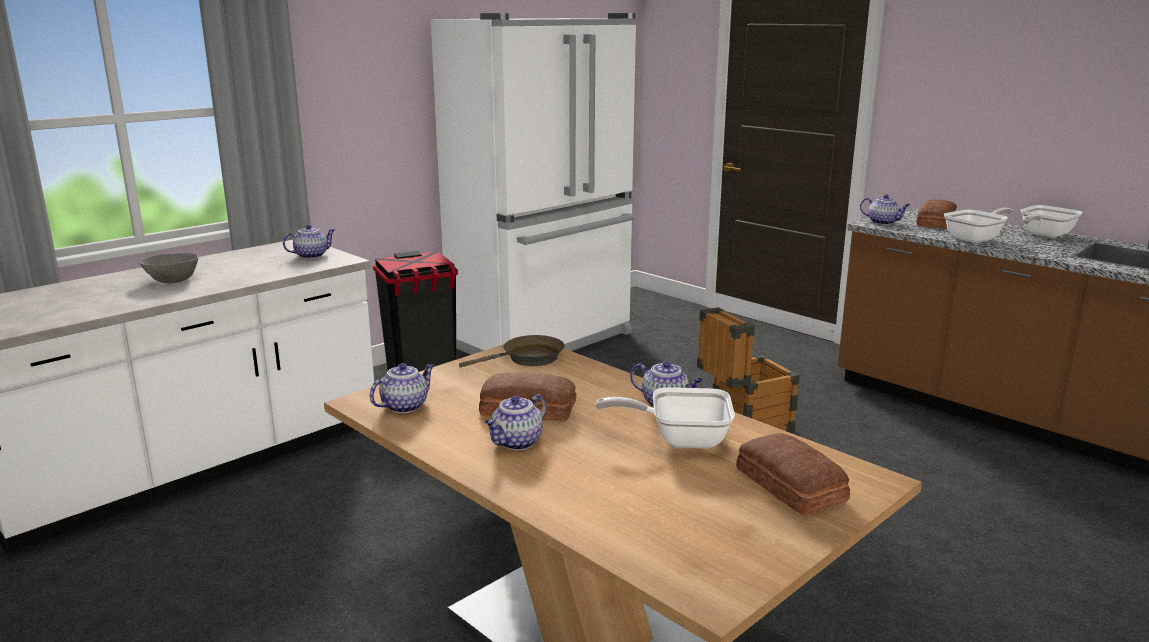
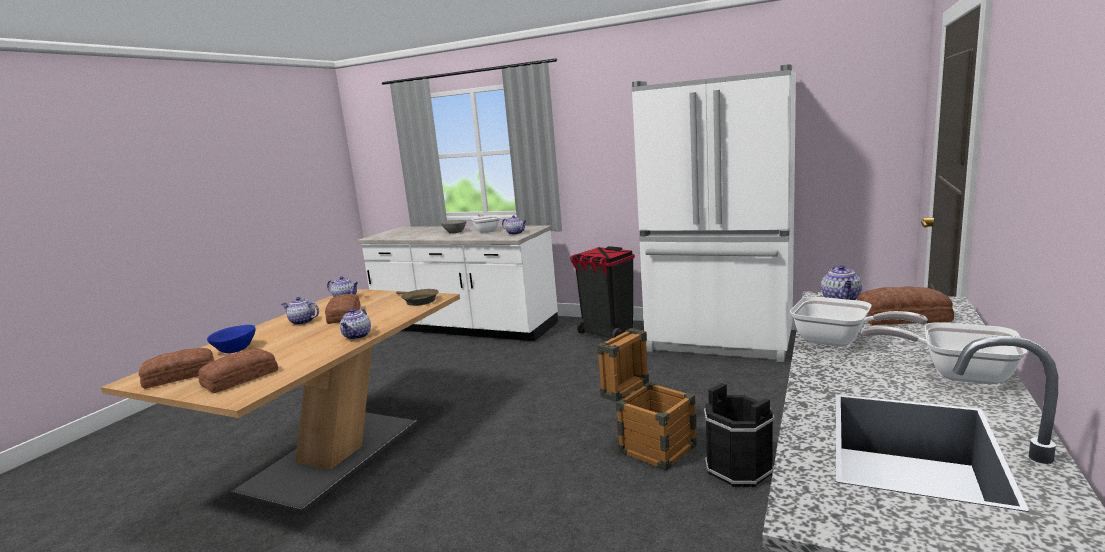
camera: 70 degrees right, 5 degrees down
(623, 499) = (235, 350): none -> blue bowl
(680, 439) = (305, 347): frying pan -> frying pan (486, 231)
(732, 542) = (180, 376): none -> bread
(808, 402) = (739, 468): none -> black bucket

